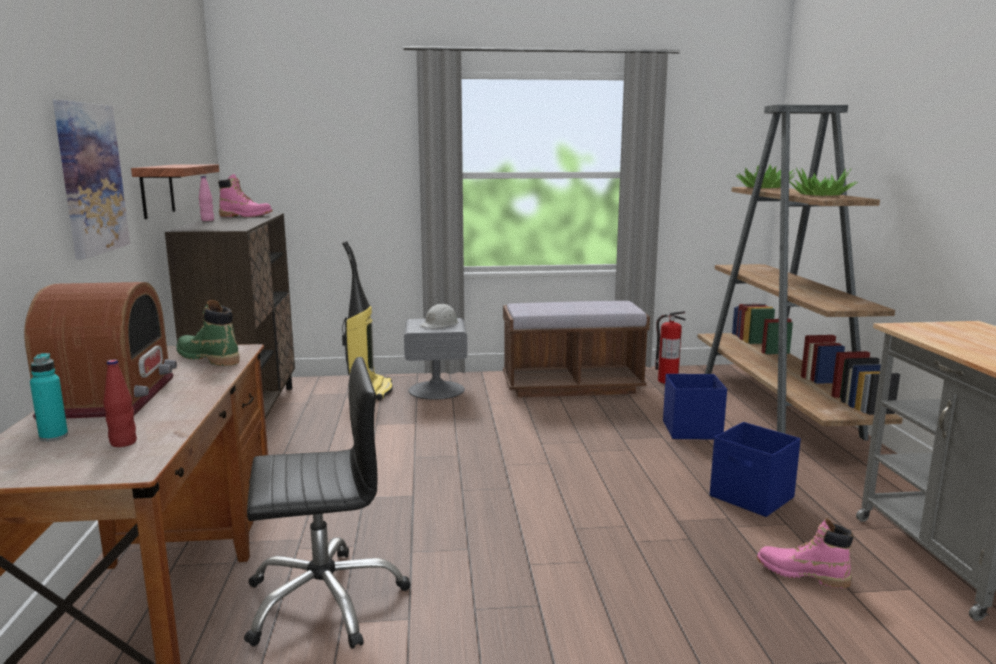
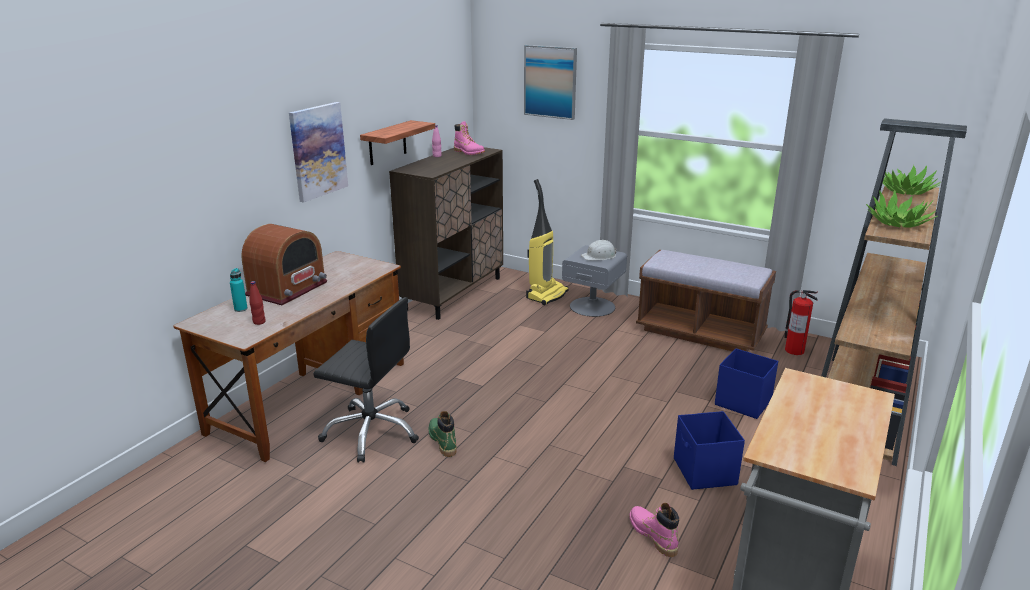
camera: 35 degrees right, 10 degrees up
(208, 359) = (359, 271): green boot -> green boot (442, 441)
(334, 125) = (550, 82): none -> picture

